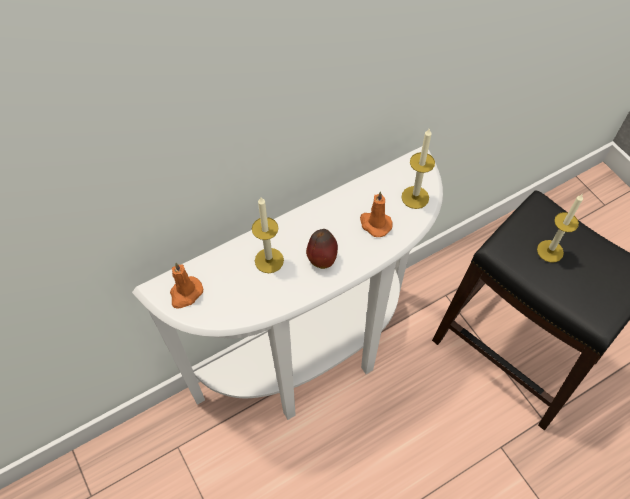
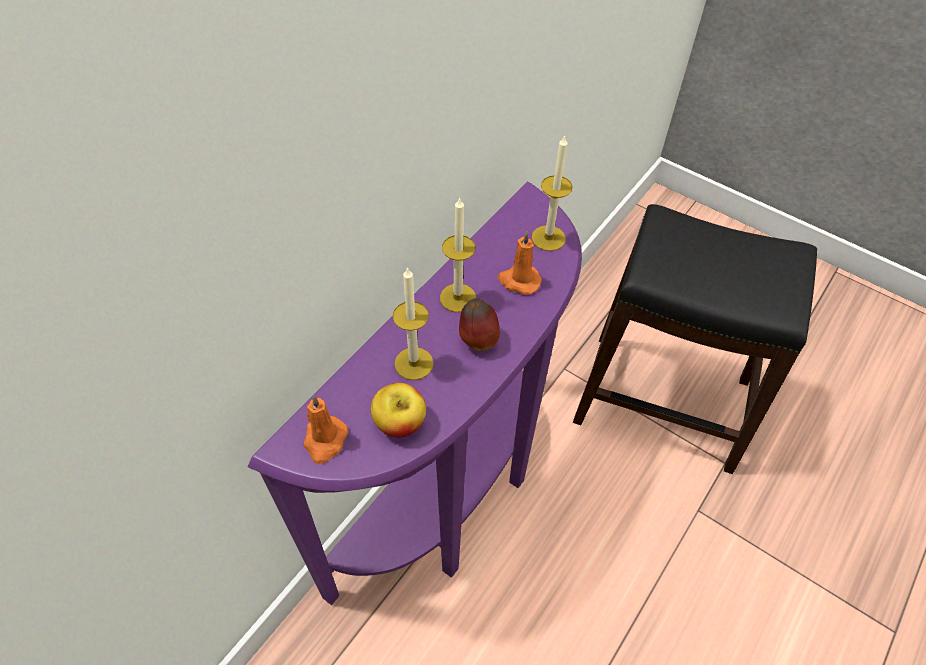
camera: 25 degrees left, 5 degrees down
(239, 299) = (400, 422): none -> apple
(315, 364) = (454, 499): white console table -> purple console table
(550, 251) = (699, 260): candle -> candle (458, 298)

